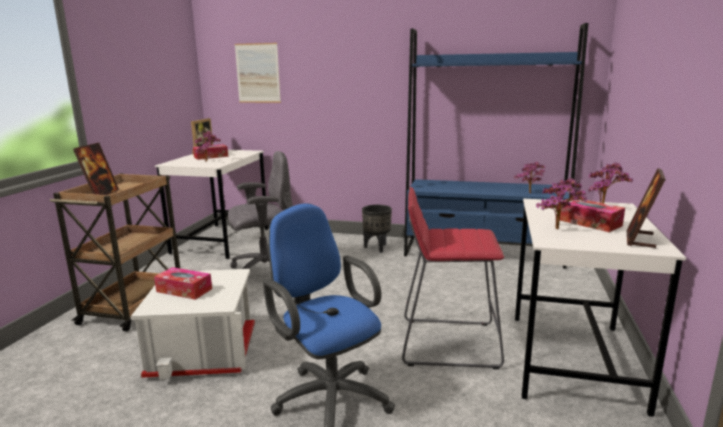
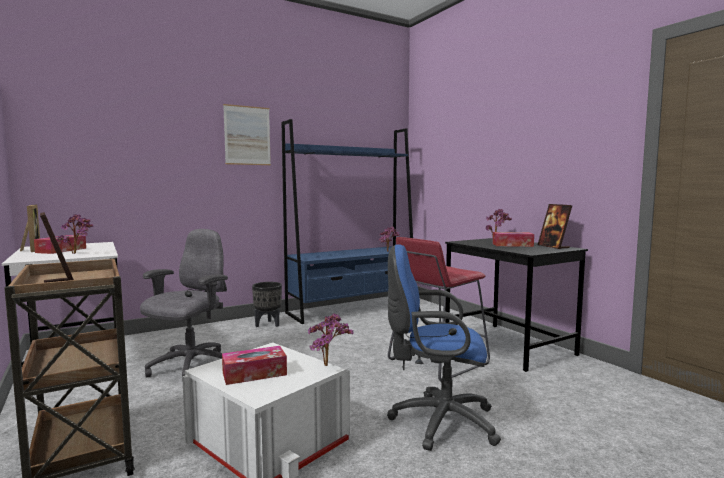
camera: 45 degrees left, 10 degrees down
(258, 73) = (104, 152): picture -> picture (247, 135)
(559, 230) = (514, 249): potted plant -> potted plant (329, 366)
(573, 361) = (509, 346): white desk -> black desk

